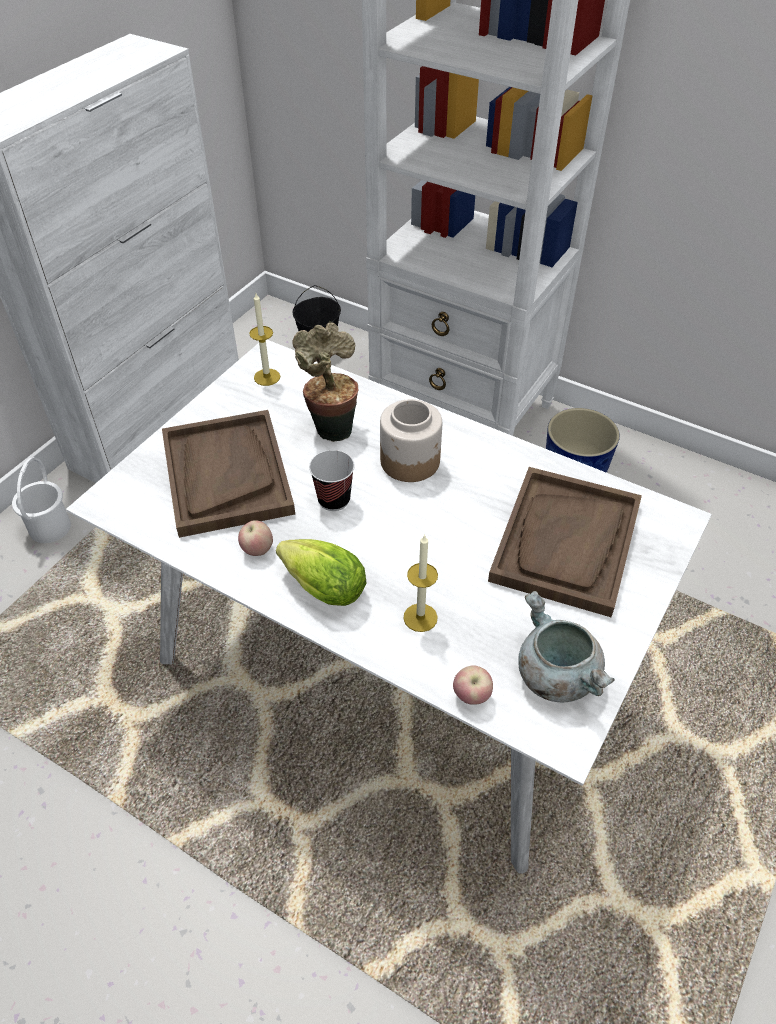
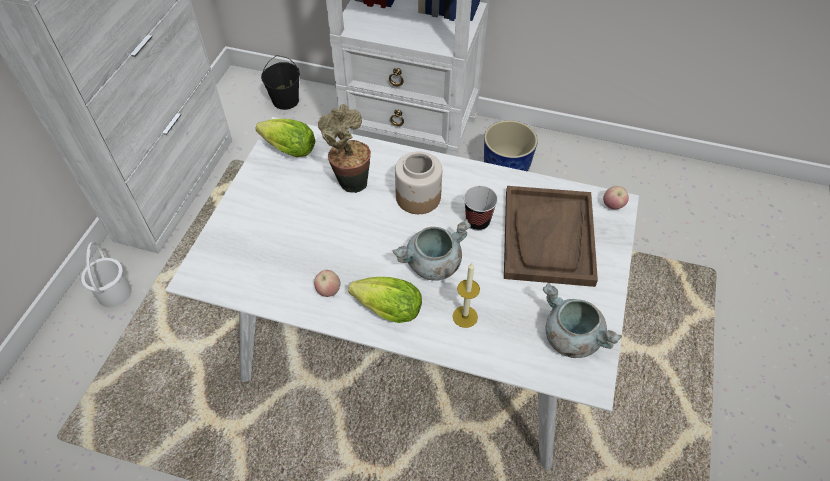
camera: 15 degrees left, 5 degrees up
(226, 474) = (283, 235): brown tray -> none
(267, 377) = (286, 149): candle -> lettuce
(334, 500) = (372, 239): cup -> cup (477, 222)
(399, 546) = (432, 265): none -> grey cooking pot
(471, 696) = (519, 366): apple -> apple (612, 206)

